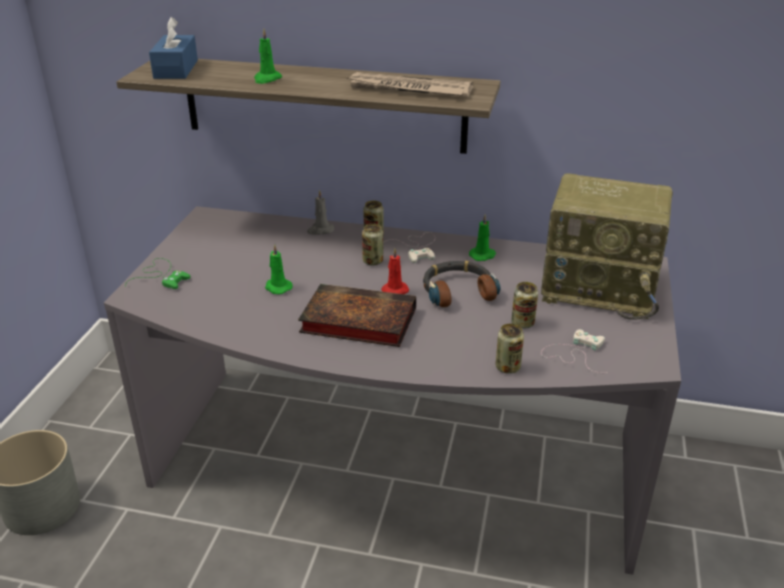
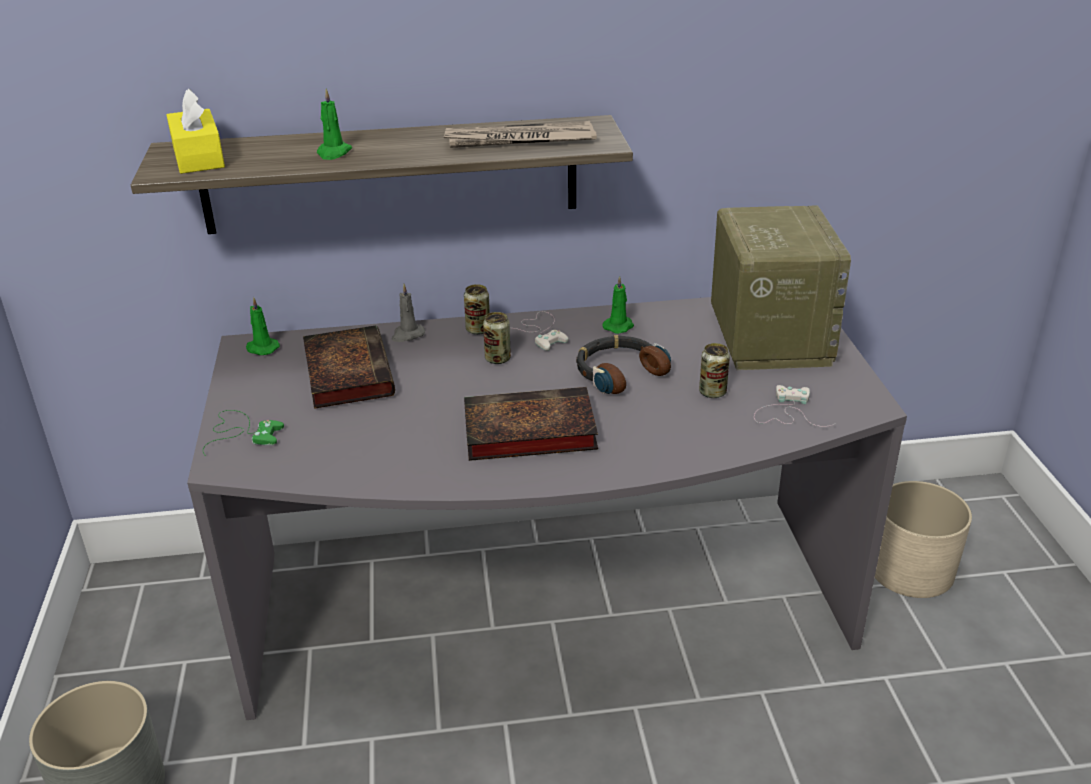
camera: 20 degrees left, 0 degrees up
(176, 69) = (198, 157): blue tissue box -> yellow tissue box
(260, 248) = (347, 372): none -> book
(277, 287) = (403, 414): green candle -> green candle (261, 348)
(393, 292) = (547, 389): red candle -> none
(507, 367) = (728, 444): can -> none
(601, 288) = (768, 336): radio -> radio turned 90 degrees counterclockwise
(714, 521) = (911, 570): none -> beige planter

